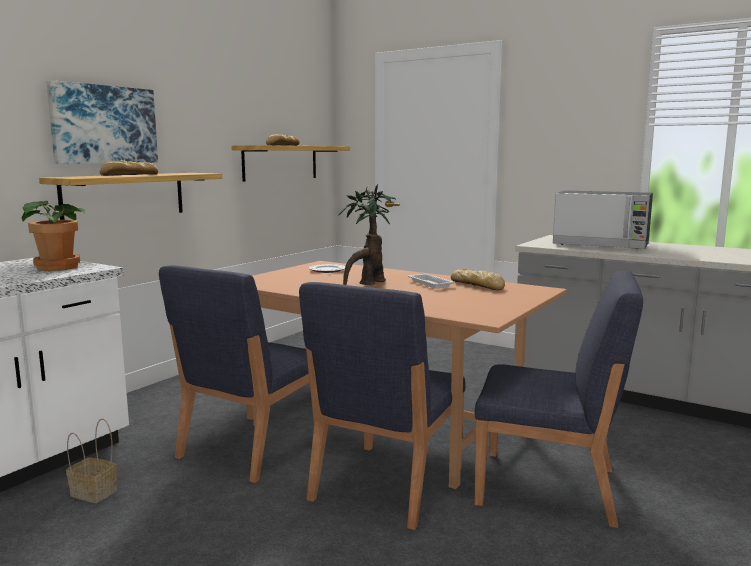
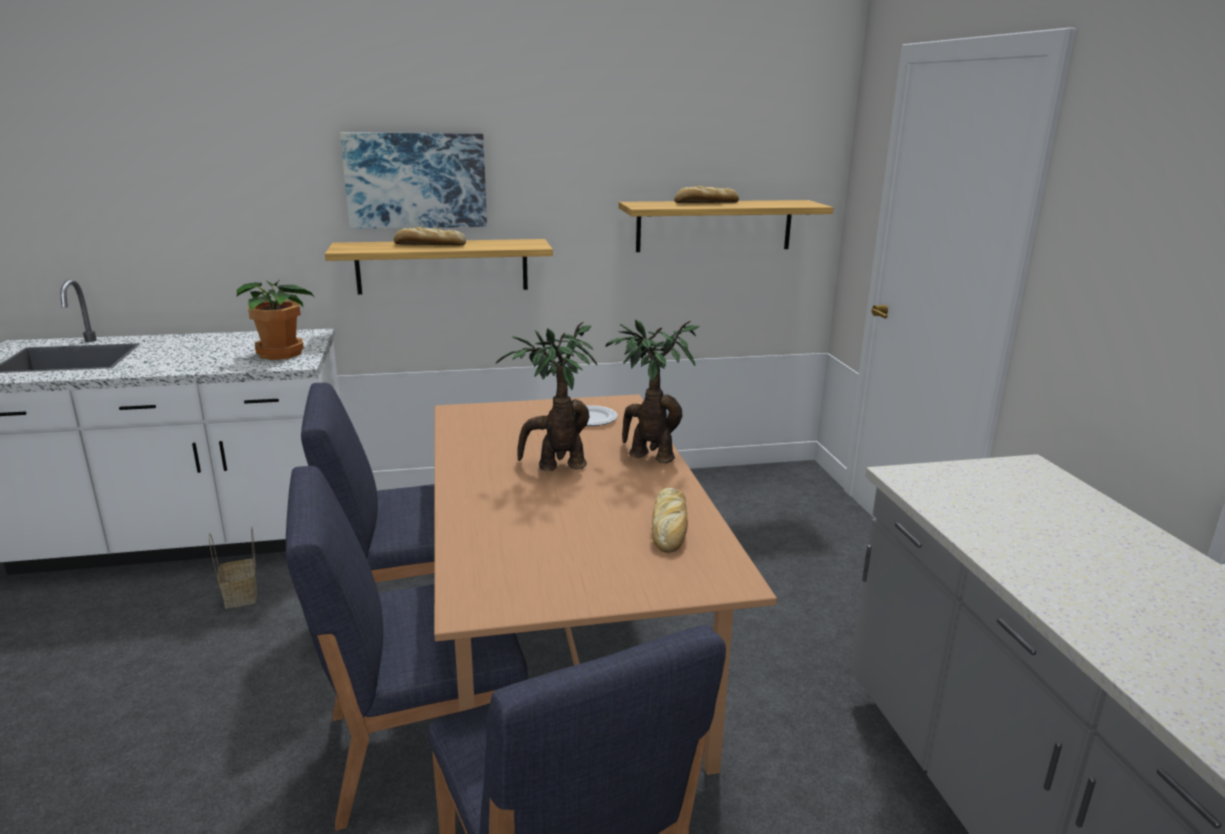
camera: 45 degrees right, 10 degrees up
(396, 273) = (647, 455): none -> potted plant
(430, 284) = (622, 496): white tray -> none
(601, 245) = (1035, 524): microwave -> none

